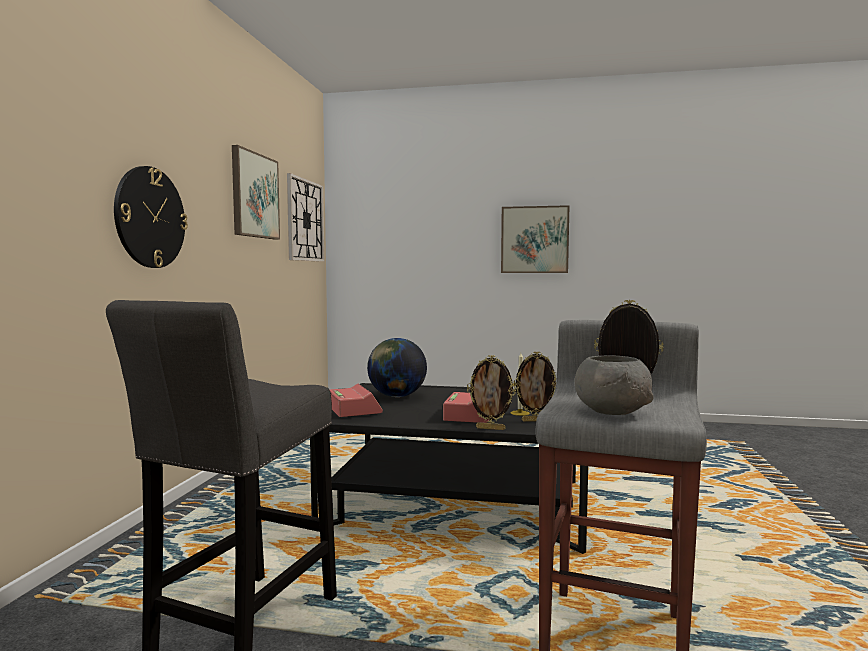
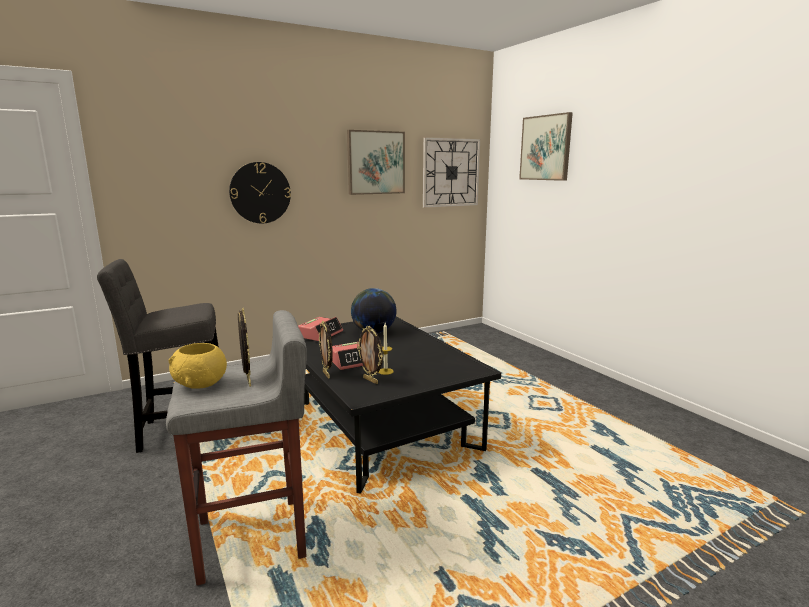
camera: 50 degrees right, 10 degrees up
(534, 239) = (645, 195): picture -> picture (545, 148)
(612, 412) = (201, 384): grey bowl -> yellow bowl

